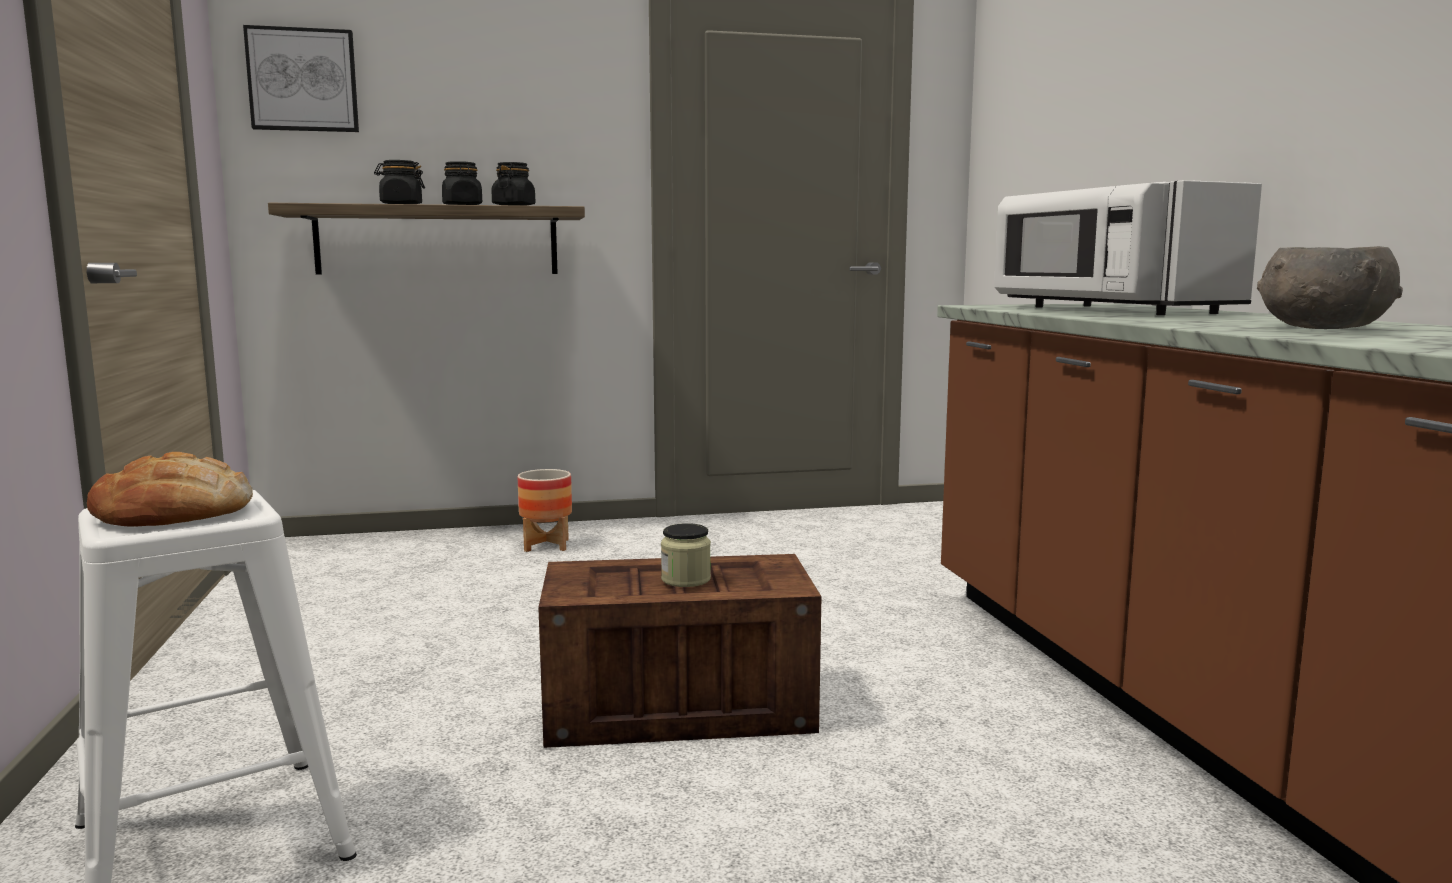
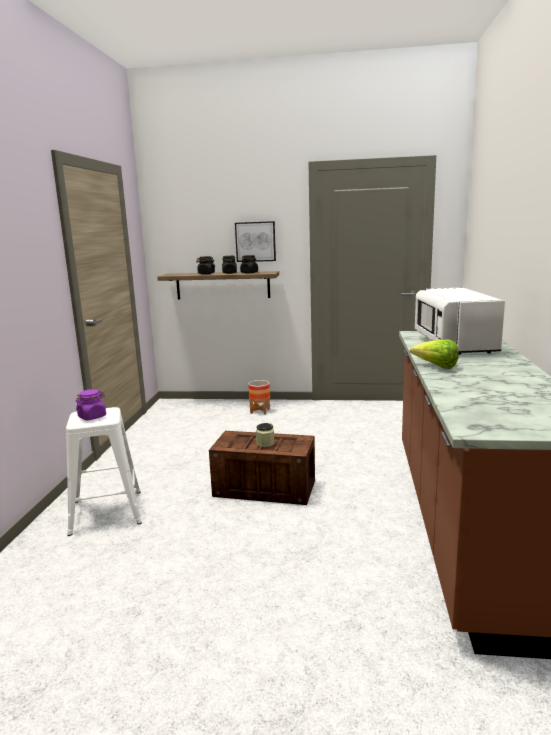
camera: 20 degrees right, 5 degrees up
(175, 512) = (92, 417): bread -> purple jar
(303, 80) = (172, 224): picture -> picture (255, 241)
(1172, 322) = (436, 367): none -> lettuce
(1321, 328) = (480, 378): grey bowl -> none

